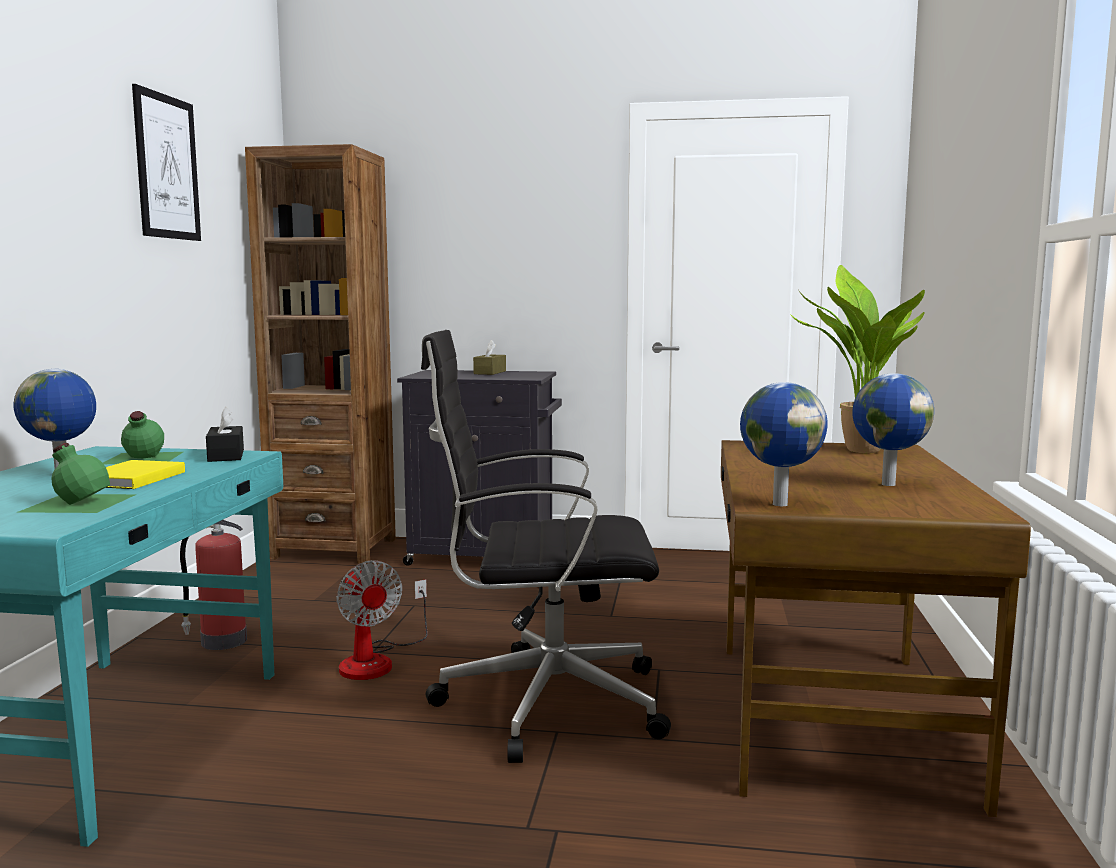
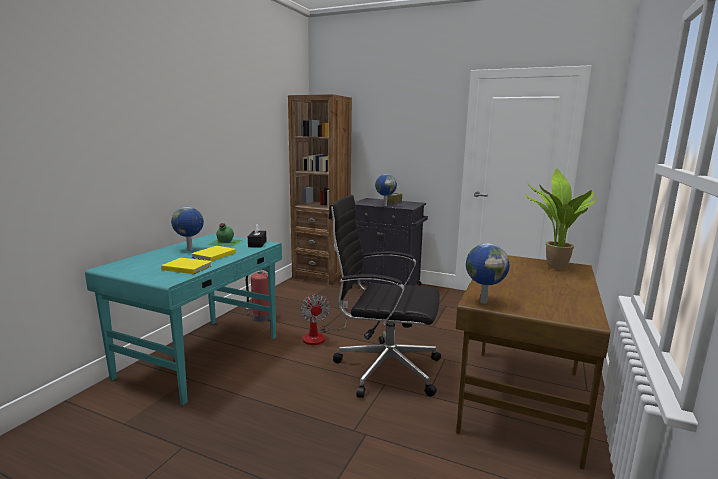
camera: 15 degrees right, 5 degrees up
(78, 502) = (186, 267): green bottle -> yellow book
(167, 167) = (249, 109): picture -> none
(887, 484) = (551, 293): globe -> globe (385, 205)

